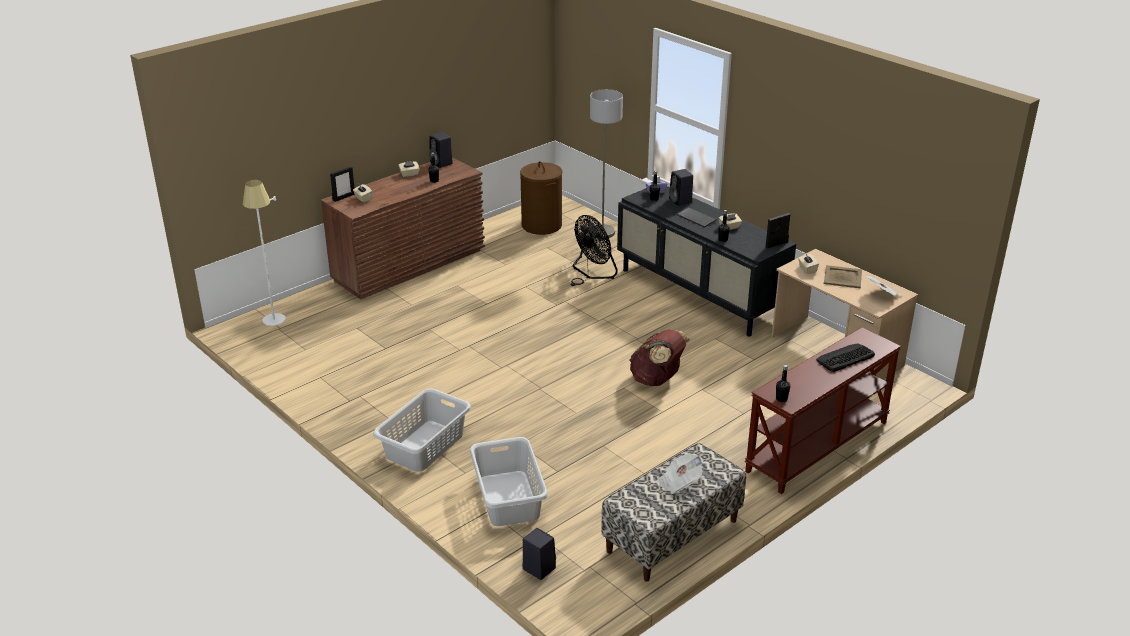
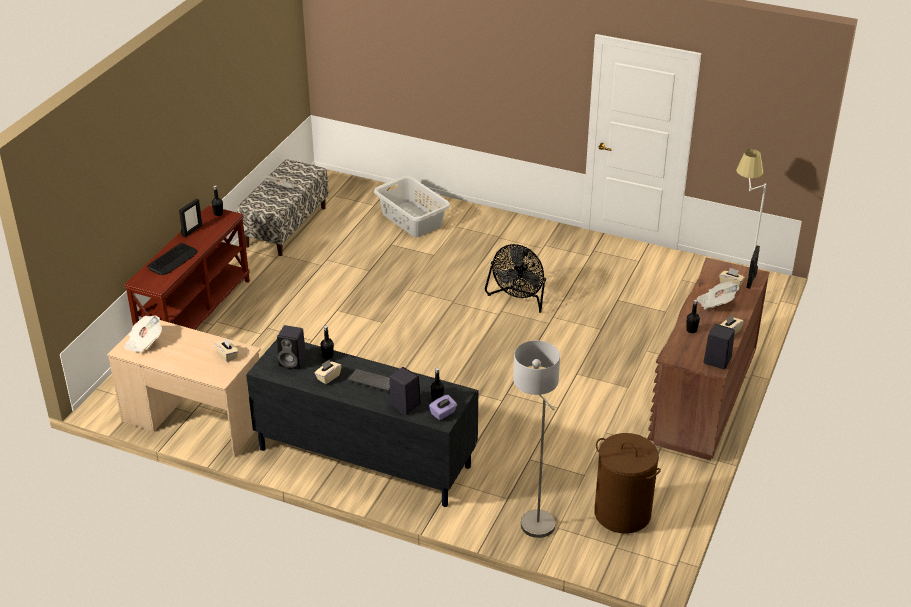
camera: 155 degrees right, 5 degrees up
(393, 190) = (716, 303): none -> newspaper
(425, 446) = (501, 235): grey laundry basket -> none
(538, 568) = (363, 189): black speaker -> black speaker (293, 362)
(588, 272) = (507, 450): black fan -> black fan (517, 296)
(657, 380) = (356, 338): brown backpack -> none
(776, 244) = (267, 365): picture frame -> picture frame (192, 230)
(842, 277) = (188, 355): beige tray -> none

